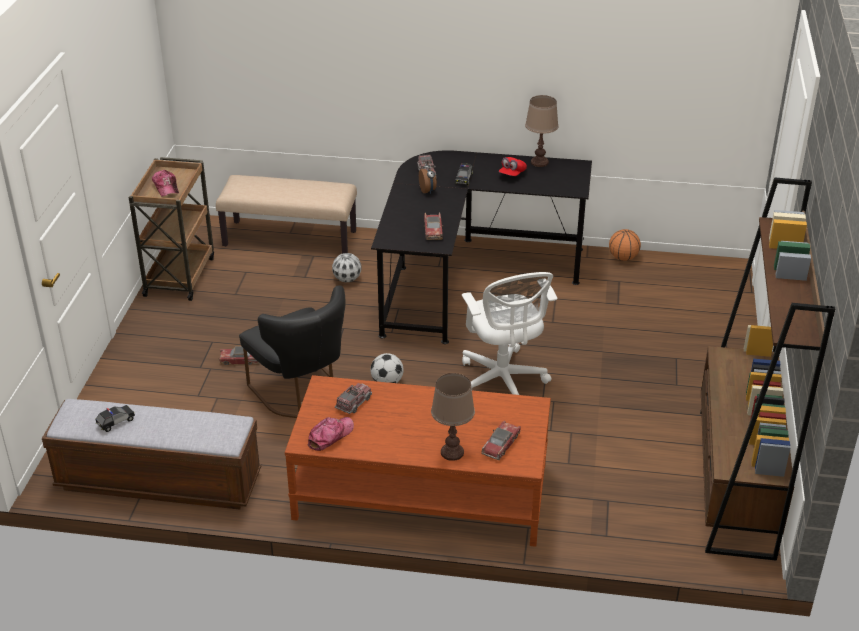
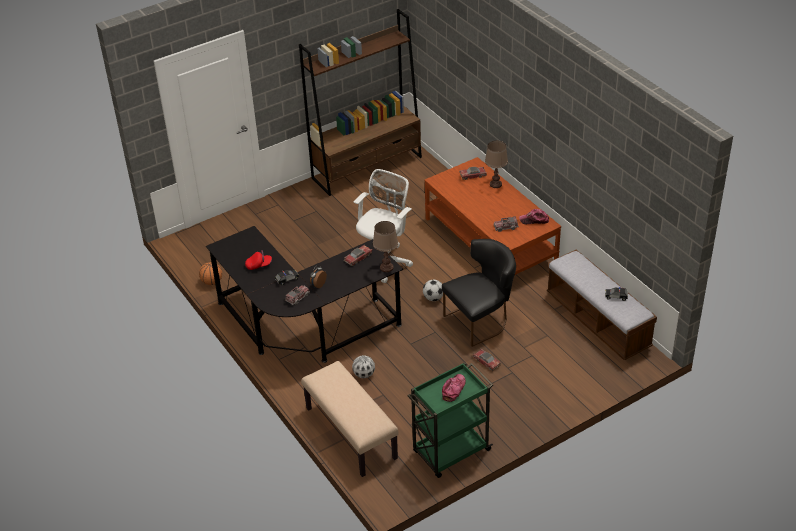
camera: 130 degrees left, 5 degrees up
(180, 275) = (450, 452): brown cart -> green cart
(301, 393) = (480, 320): black chair -> black chair turned 45 degrees clockwise
(539, 162) = (231, 262): brown table lamp -> brown table lamp (386, 267)

